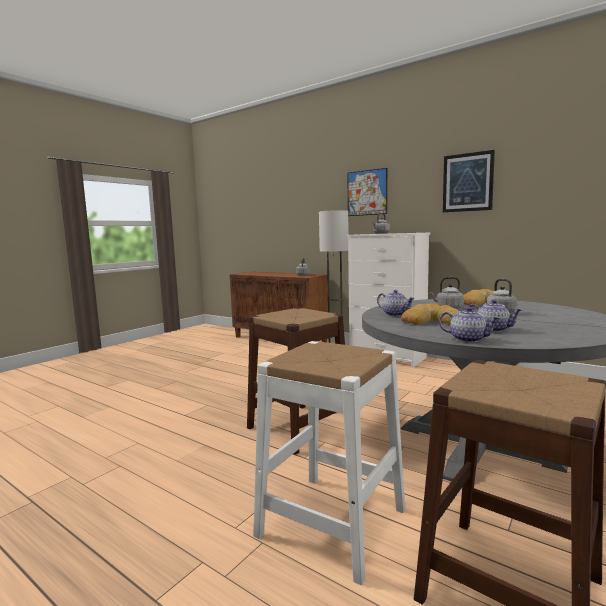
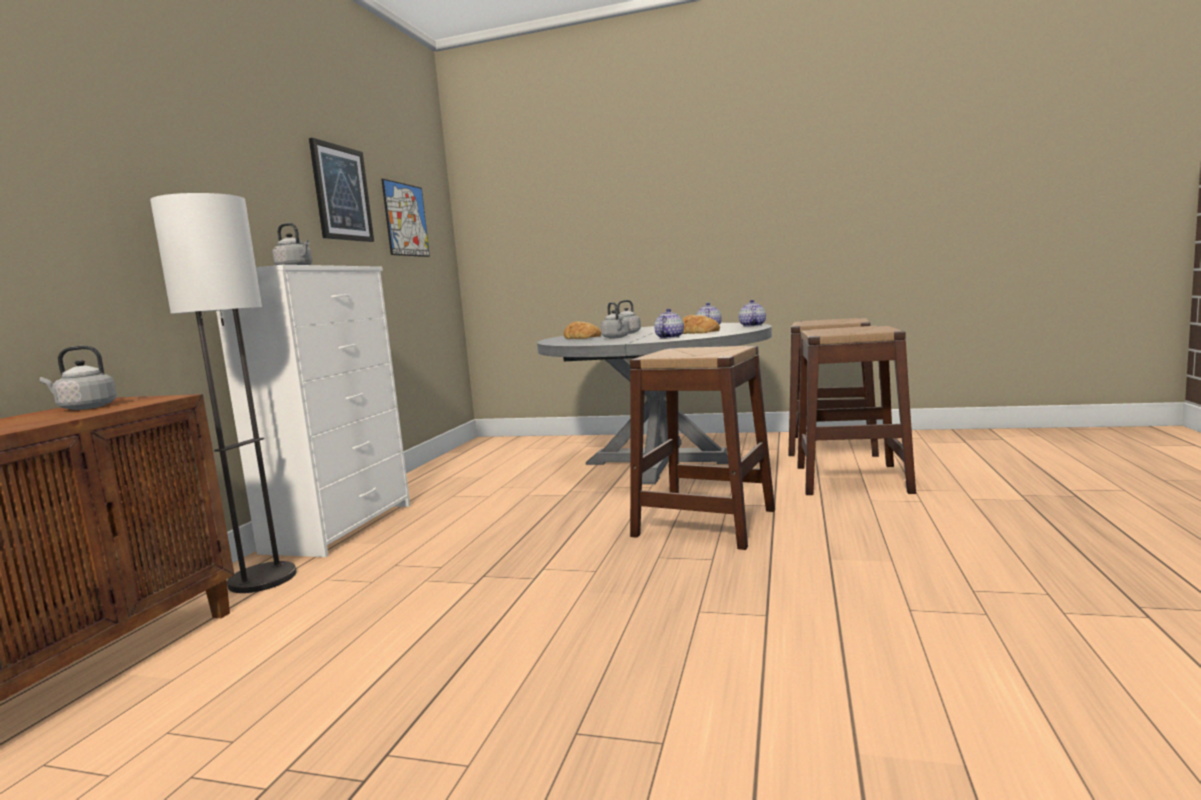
camera: 110 degrees left, 0 degrees up
(332, 522) = (852, 479): white stool -> brown stool
(367, 192) = (185, 167): picture -> picture (406, 220)

